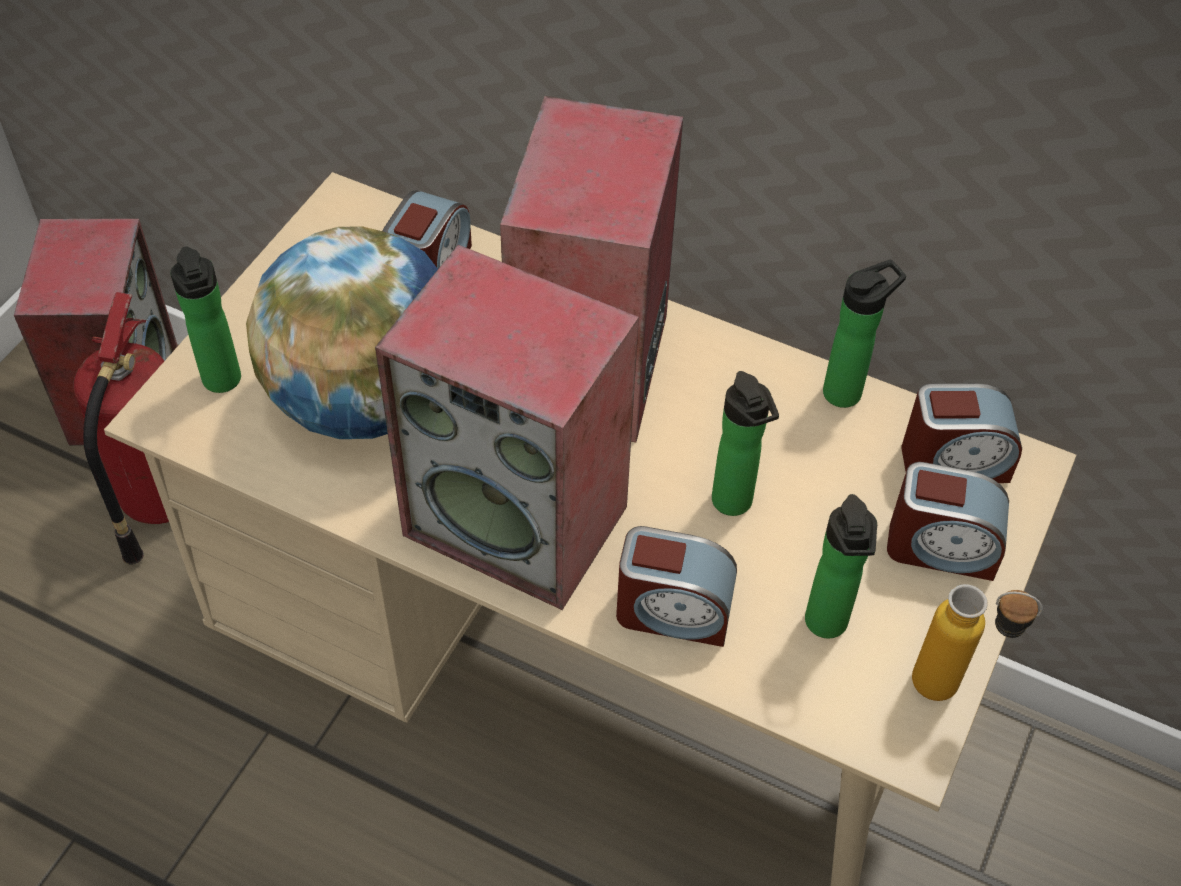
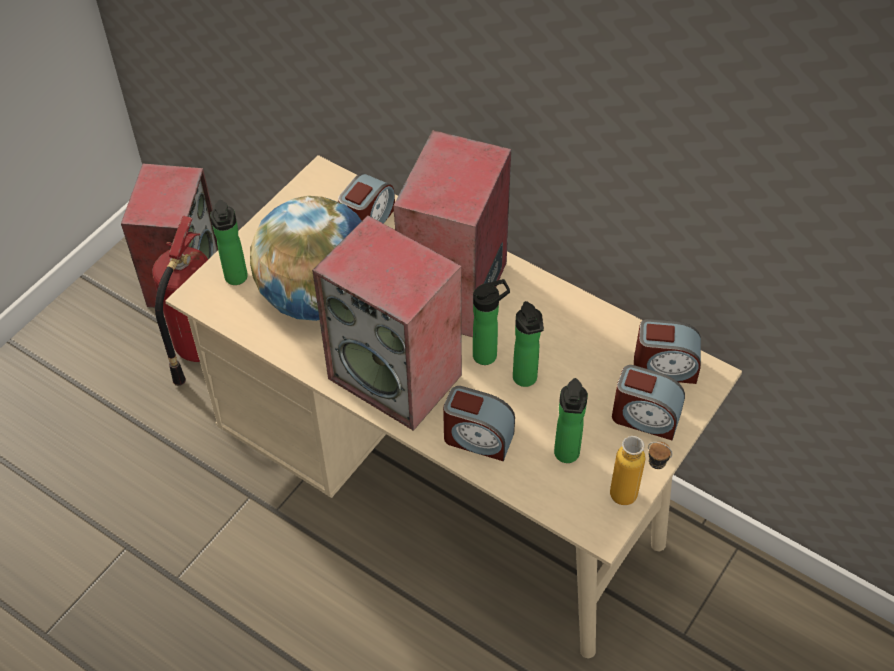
camera: 10 degrees right, 0 degrees up
(847, 390) = (608, 318): bottle -> bottle (488, 354)

